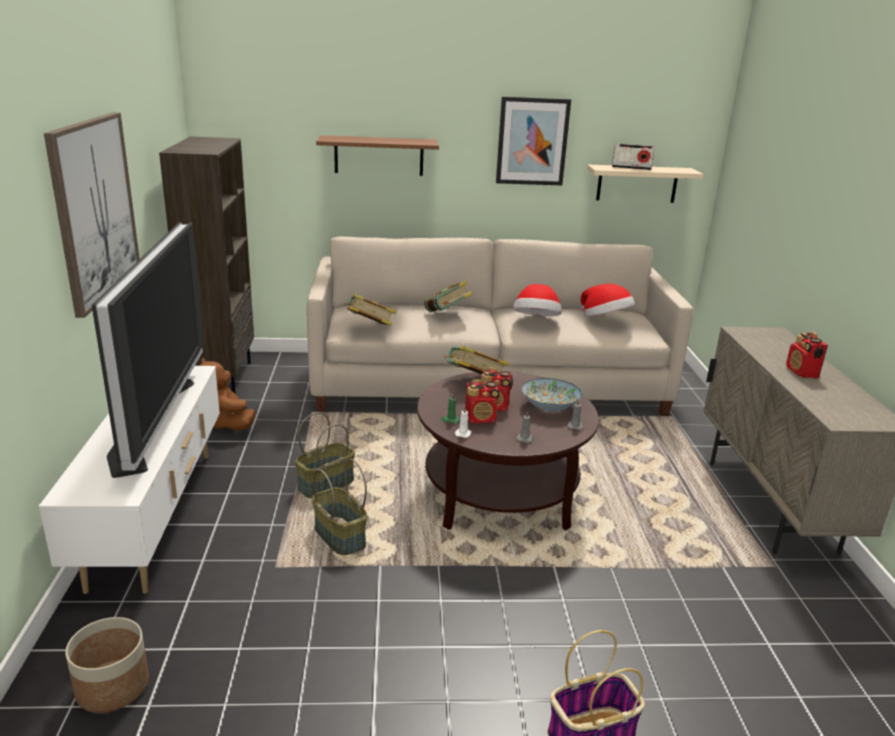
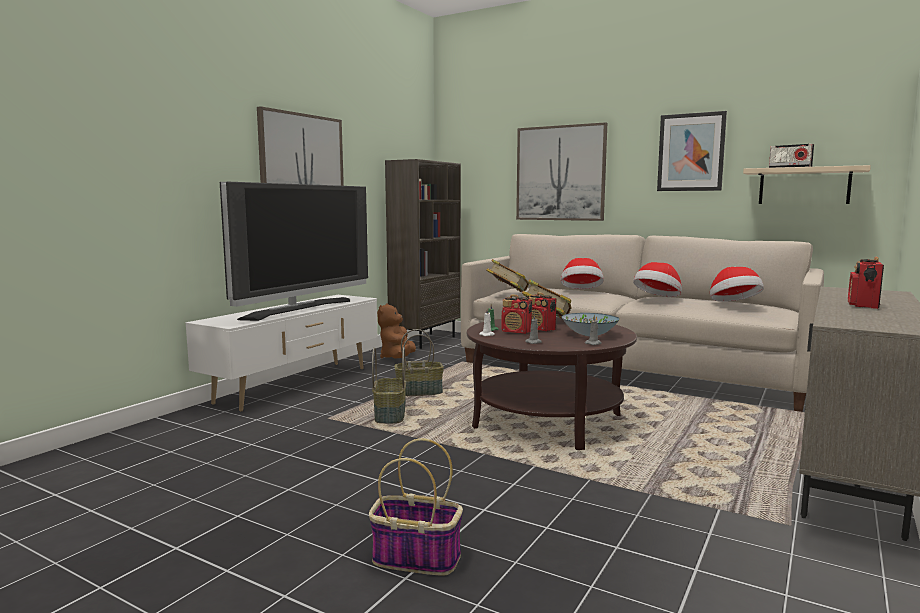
camera: 35 degrees right, 15 degrees down
(112, 687) = (166, 439): planter -> none
(379, 155) = (560, 173): brown shelf -> picture
(447, 315) = (581, 291): book -> hat

